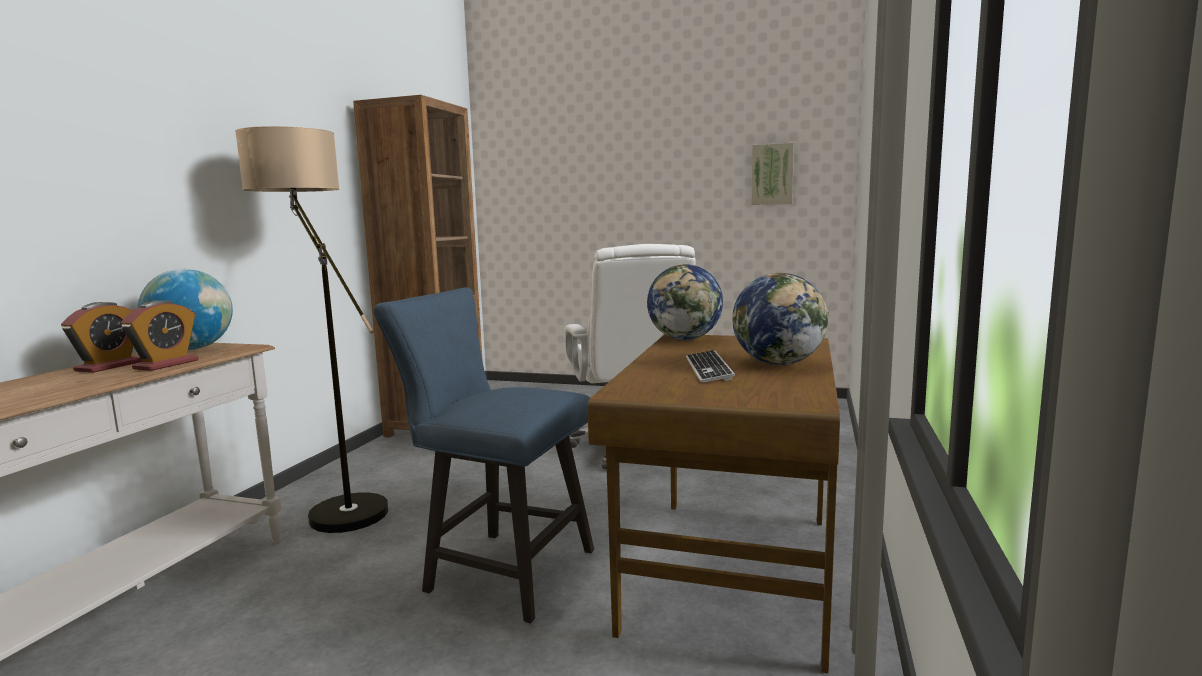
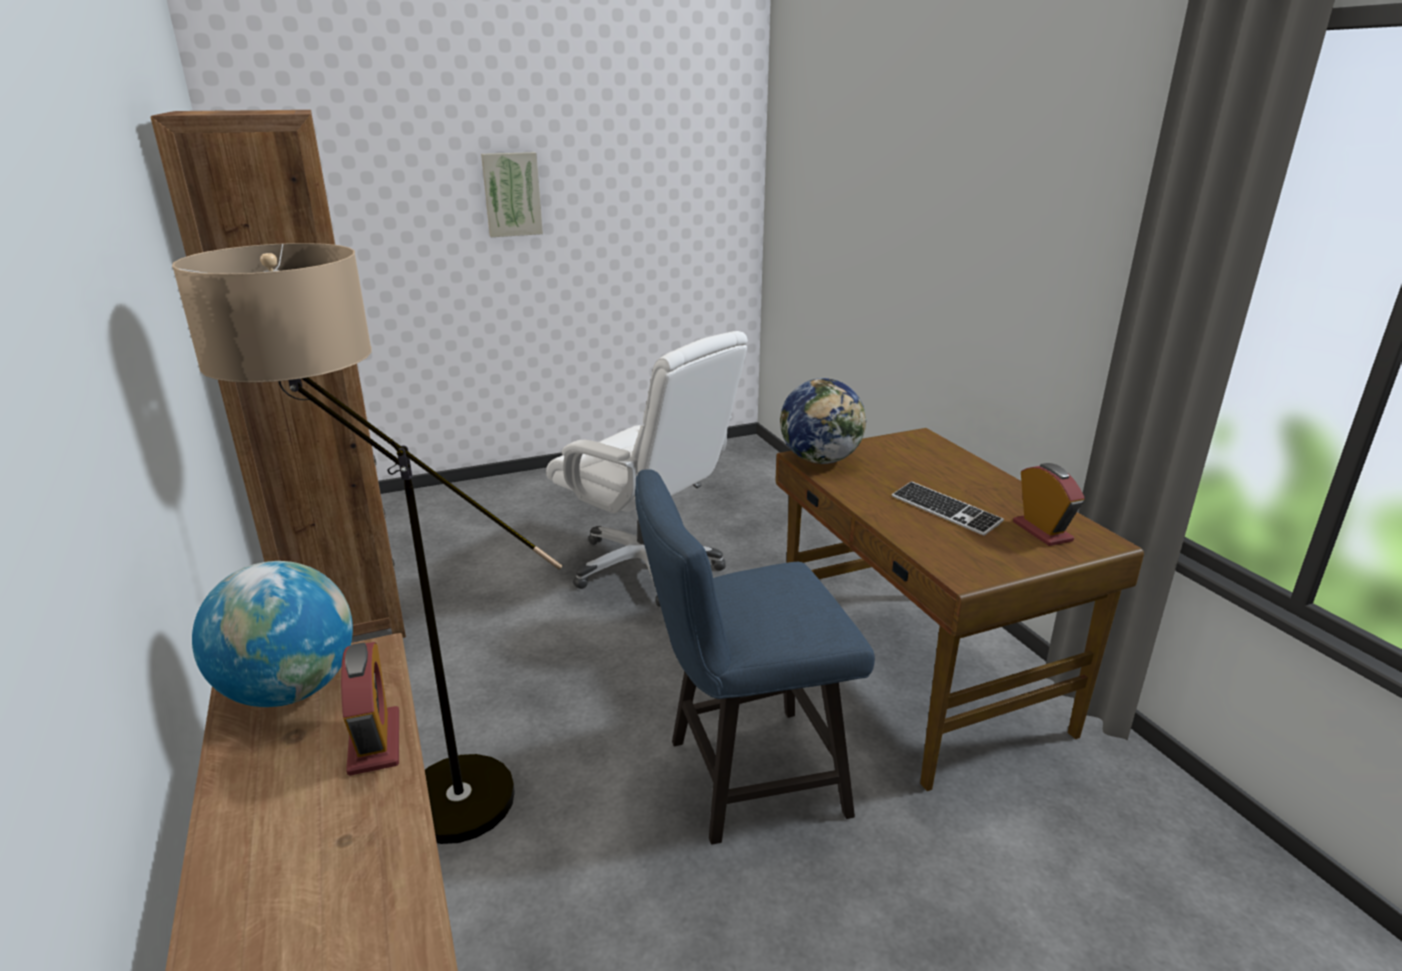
camera: 40 degrees left, 15 degrees up
(109, 366) = (276, 789): alarm clock -> alarm clock (1042, 531)
(772, 174) = (676, 186): picture -> picture (512, 194)
(779, 363) = (975, 484): globe -> none

